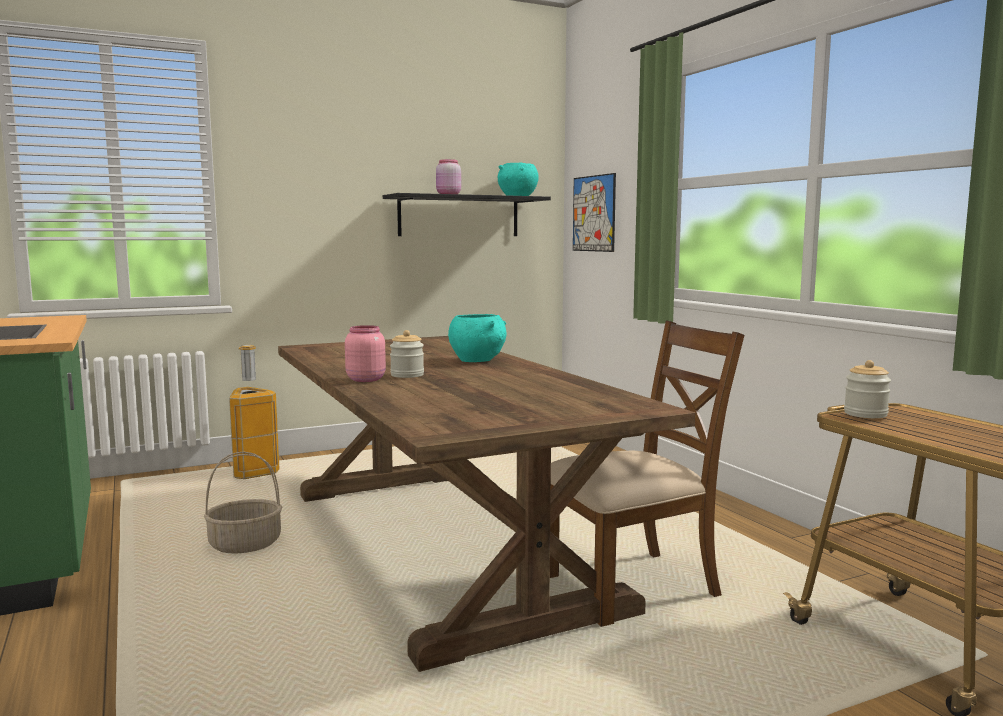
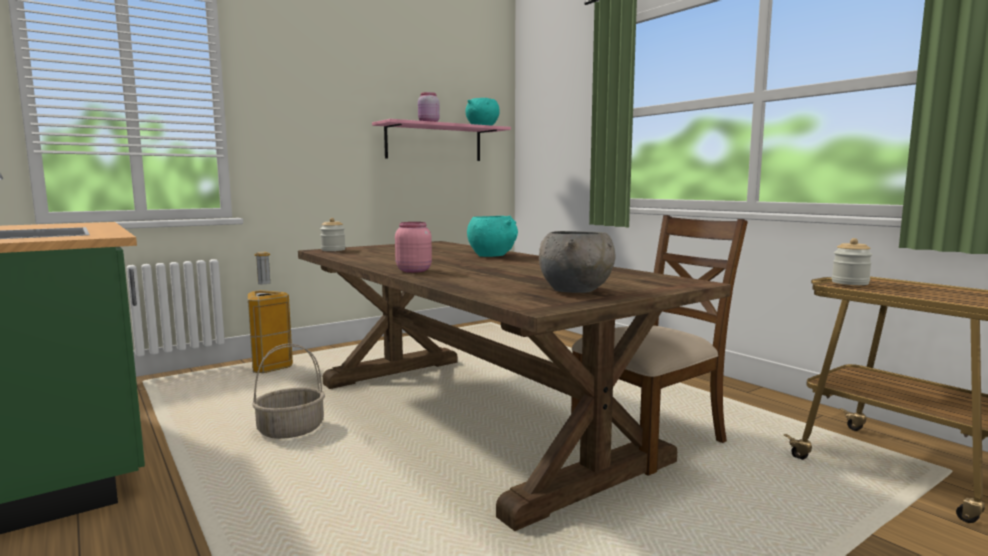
camera: 10 degrees left, 0 degrees up
(407, 375) = (446, 267): jar -> jar (333, 250)
(459, 216) = (434, 143): black shelf -> pink shelf
(503, 414) = (576, 291): none -> grey bowl
(594, 213) = (545, 141): picture -> none

